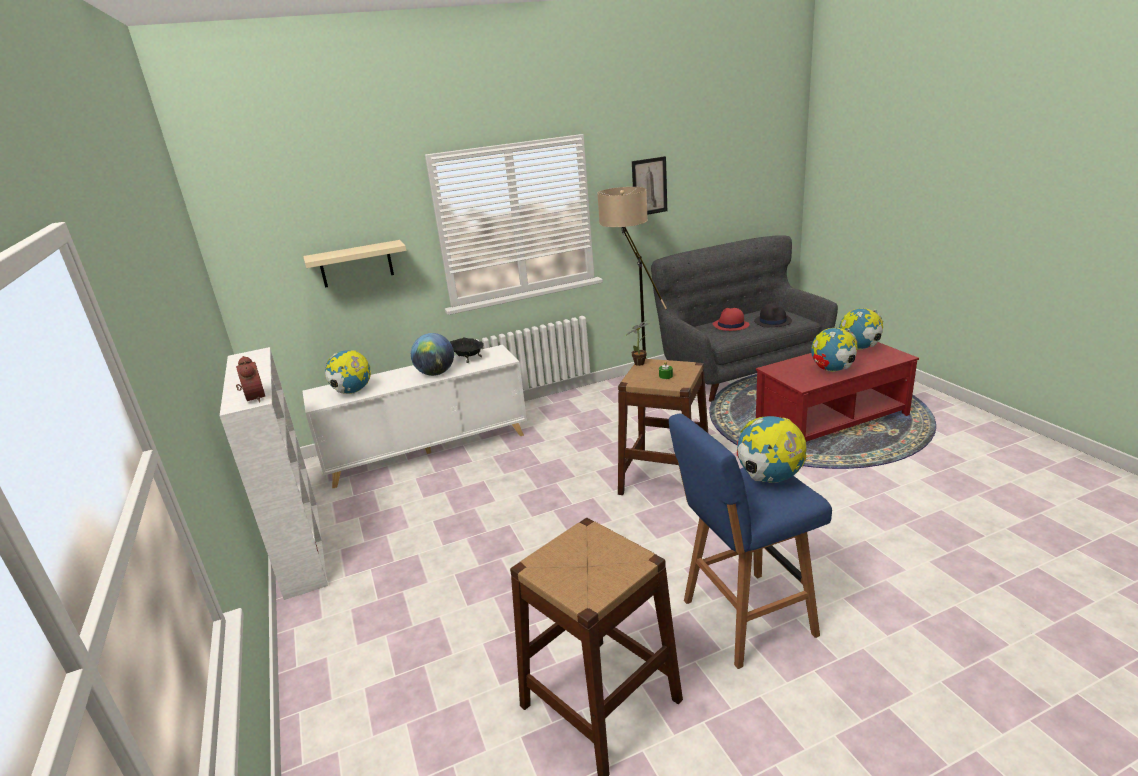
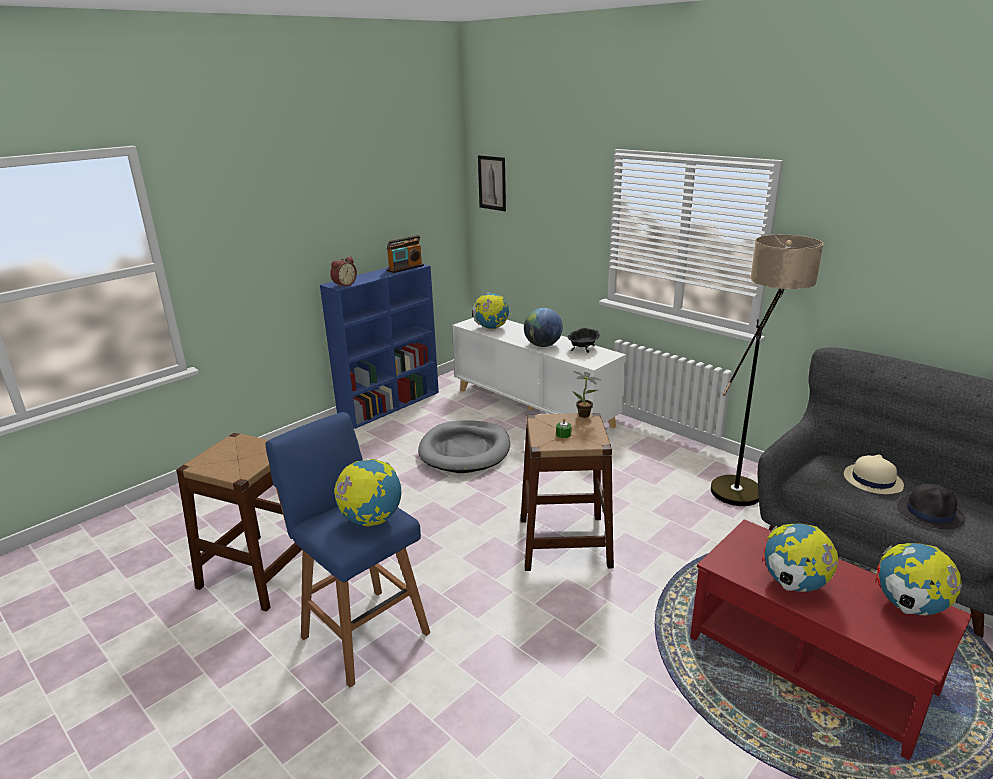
camera: 65 degrees right, 0 degrees up
(254, 360) = (405, 268): none -> radio
(301, 546) = (390, 405): white bookcase -> blue bookcase
(356, 264) = (547, 231): beige shelf -> none
(469, 506) = (465, 450): none -> grey dog bed
(649, 186) = (863, 250): picture -> picture (492, 183)
(730, 325) = (872, 480): red hat -> beige hat

